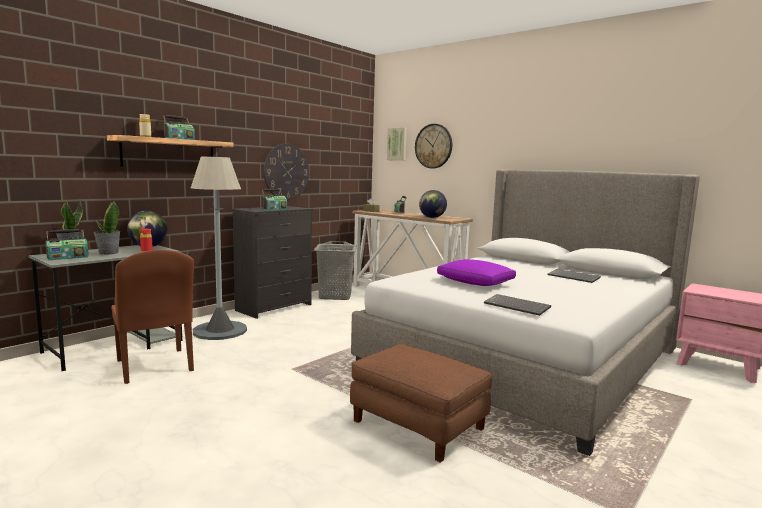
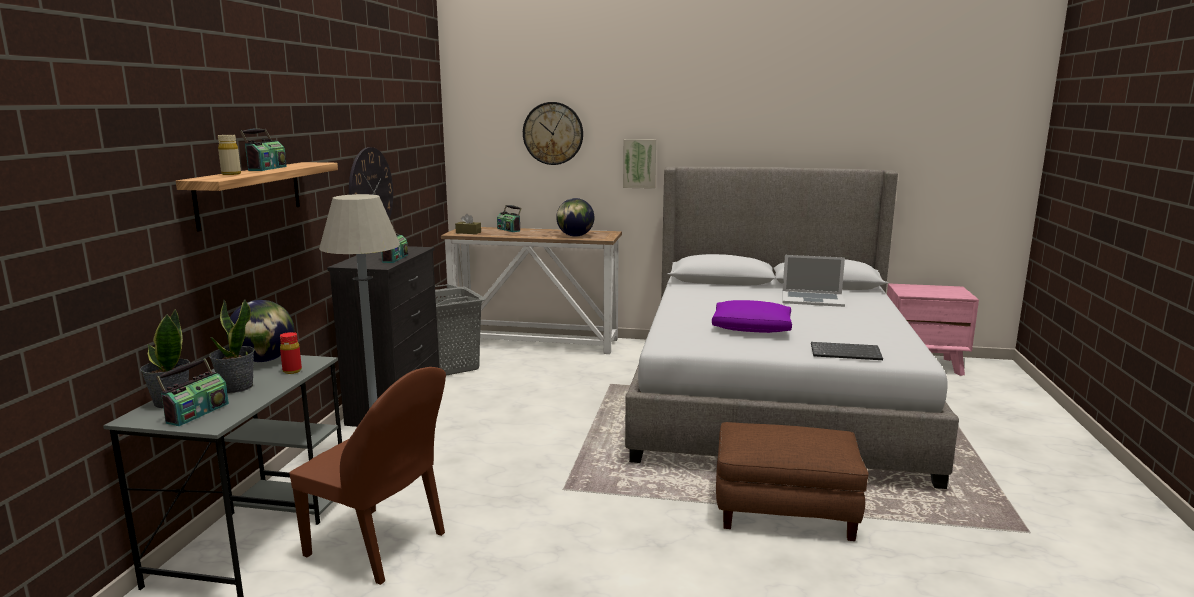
camera: 30 degrees left, 5 degrees up
(397, 144) = (490, 130): picture -> picture (639, 163)
(574, 277) = (812, 299): keyboard -> laptop

